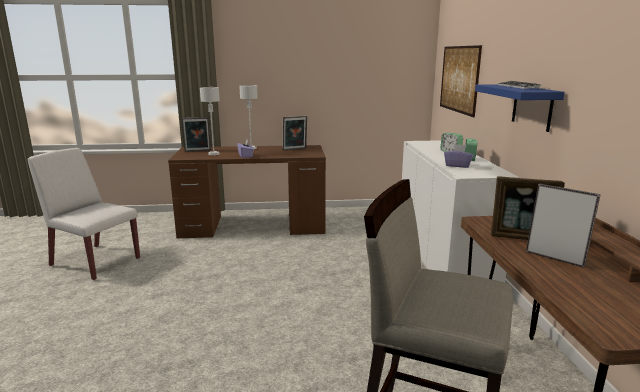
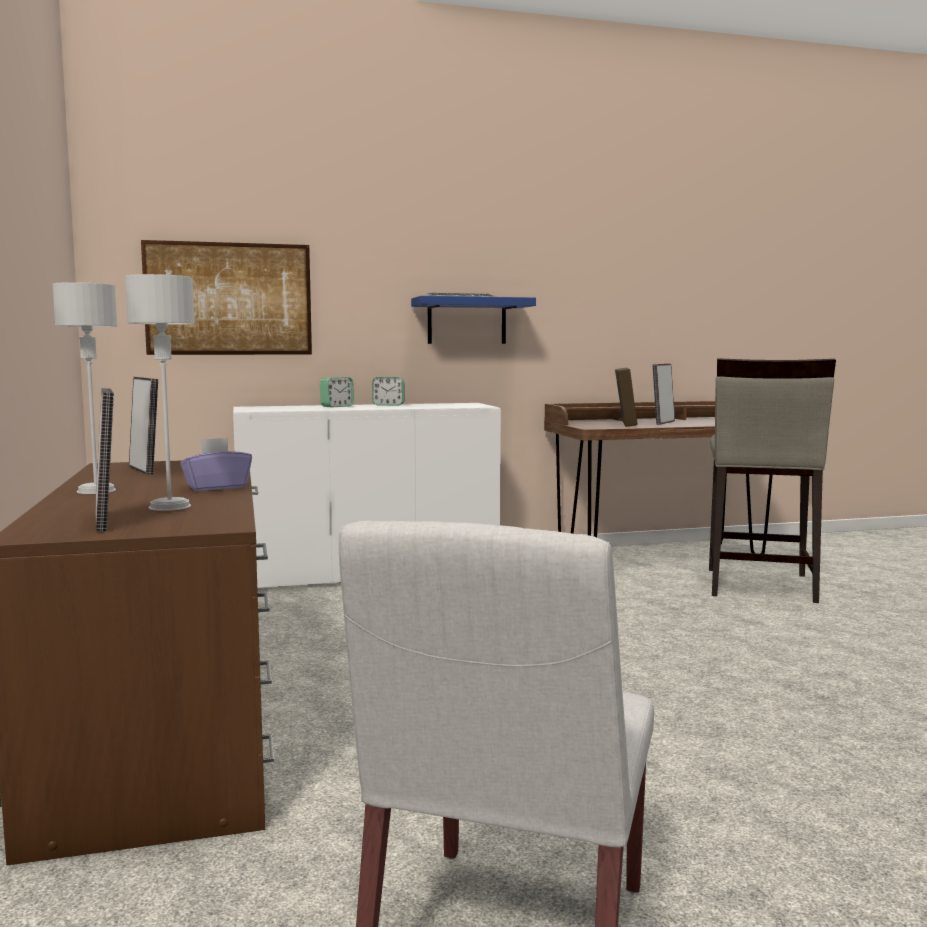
camera: 100 degrees left, 10 degrees down
(457, 165) = (431, 406): purple tissue box -> none

